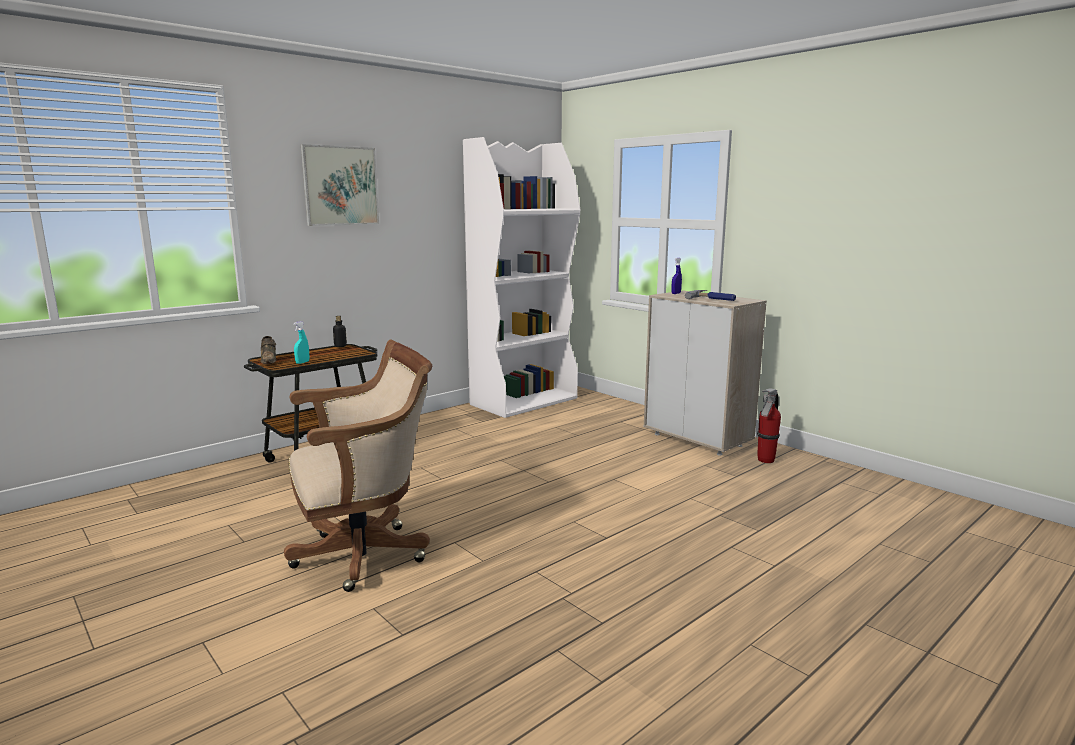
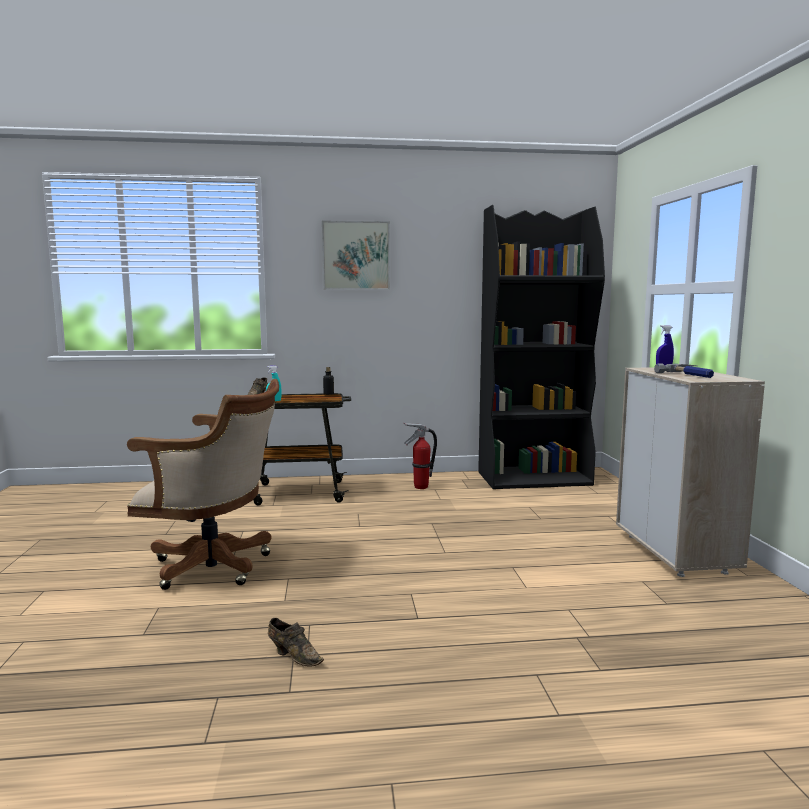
camera: 35 degrees right, 5 degrees down
(524, 401) = (534, 478): white bookcase -> black bookcase
(563, 598) = (294, 656): none -> brown shoe
(765, 460) = (737, 597): fire extinguisher -> fire extinguisher (420, 487)

